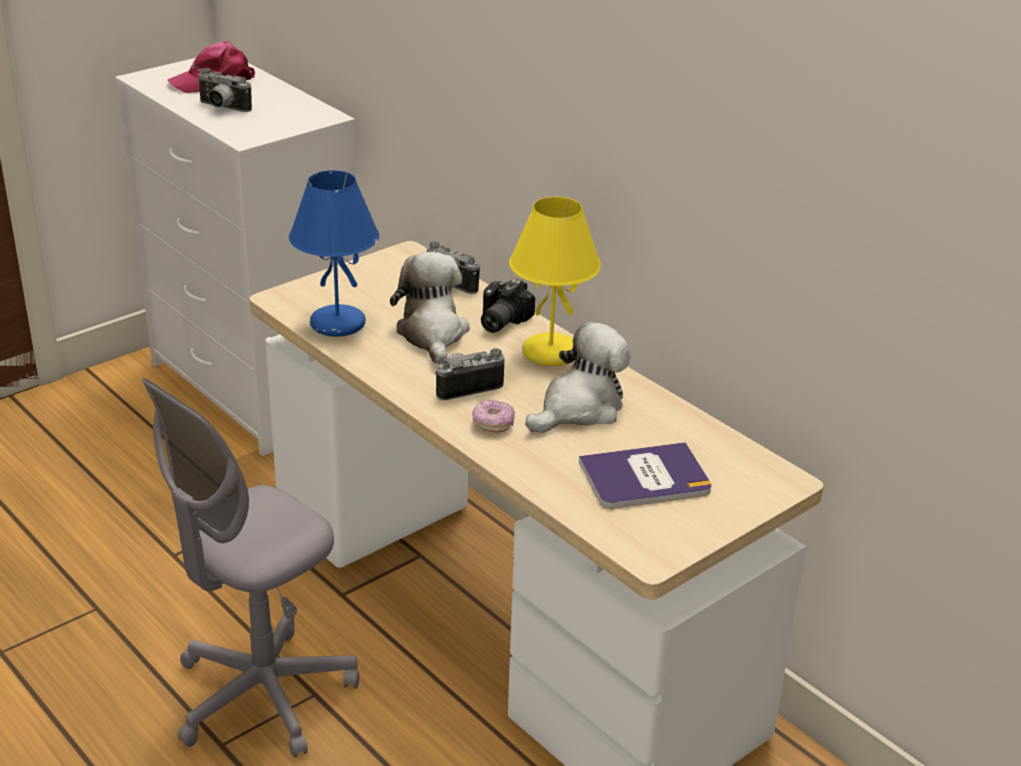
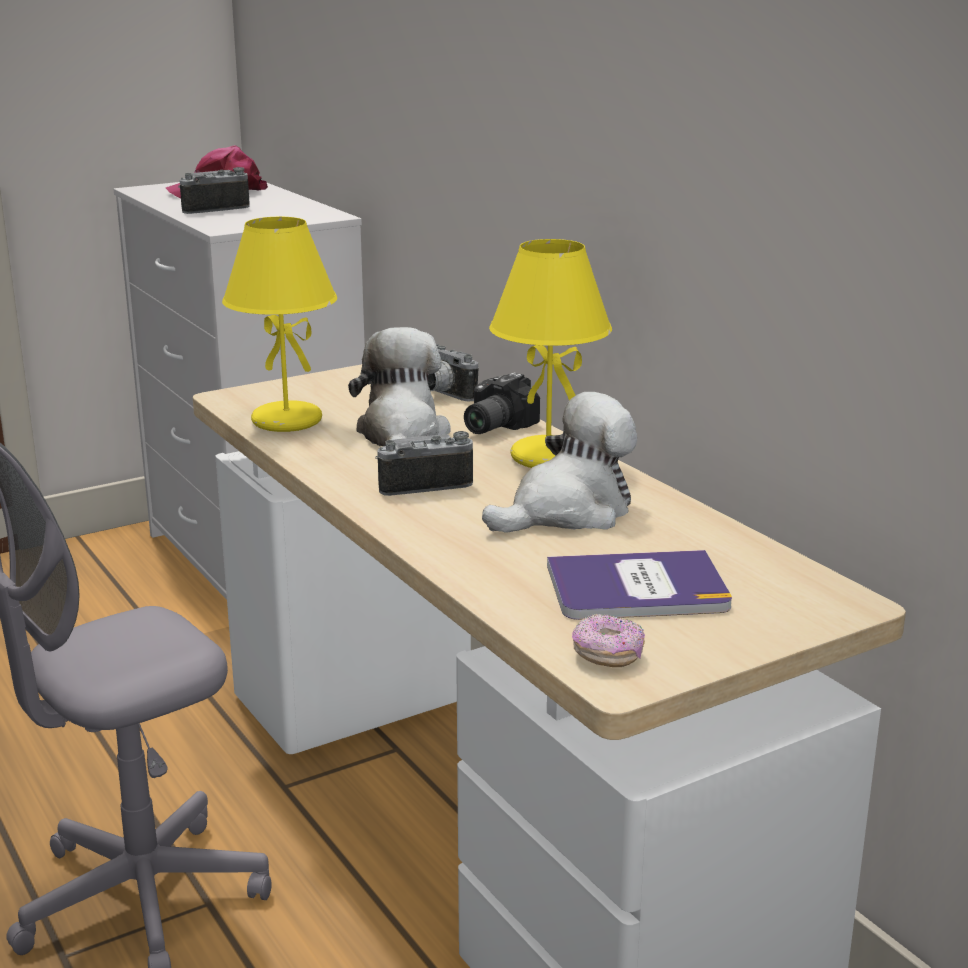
camera: 10 degrees right, 10 degrees down
(222, 108) = (213, 208): camera -> camera turned 120 degrees clockwise
(336, 324) = (285, 421): blue table lamp -> yellow table lamp
(493, 425) = (442, 522): donut -> donut (607, 656)

